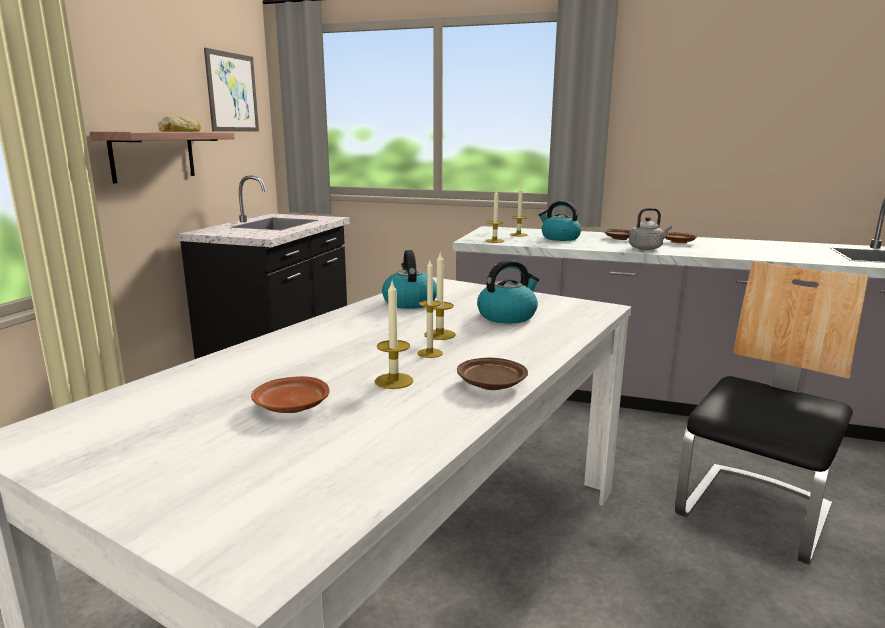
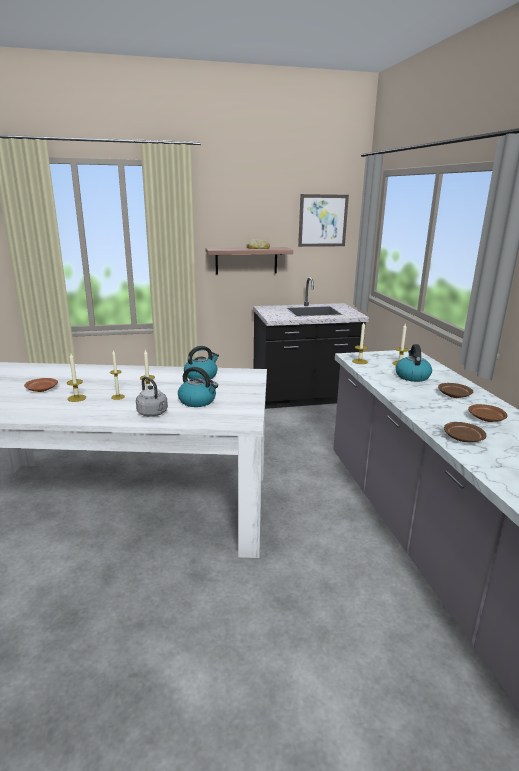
camera: 60 degrees right, 5 degrees up
(490, 384) = (82, 415): brown plate -> brown plate (462, 438)
(647, 248) = (426, 409): grey kettle -> grey kettle (153, 413)
(755, 512) = (289, 639): chair -> none

